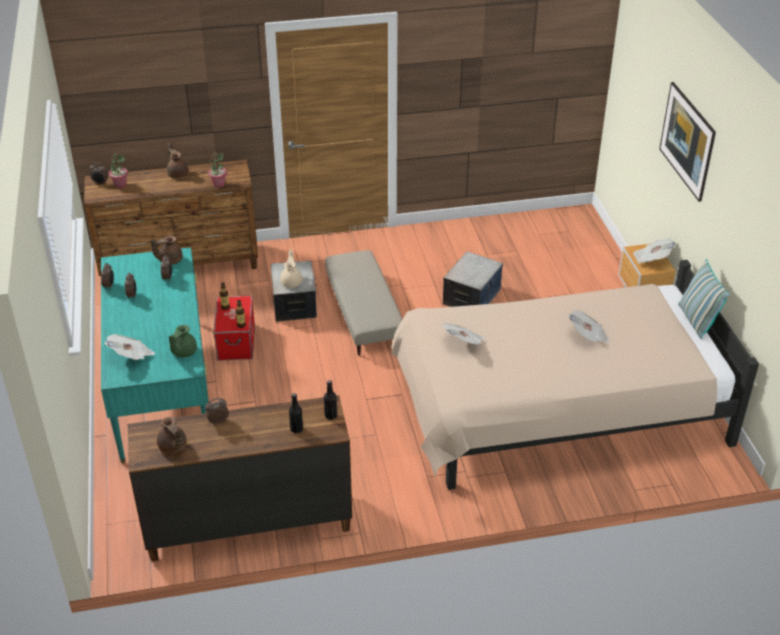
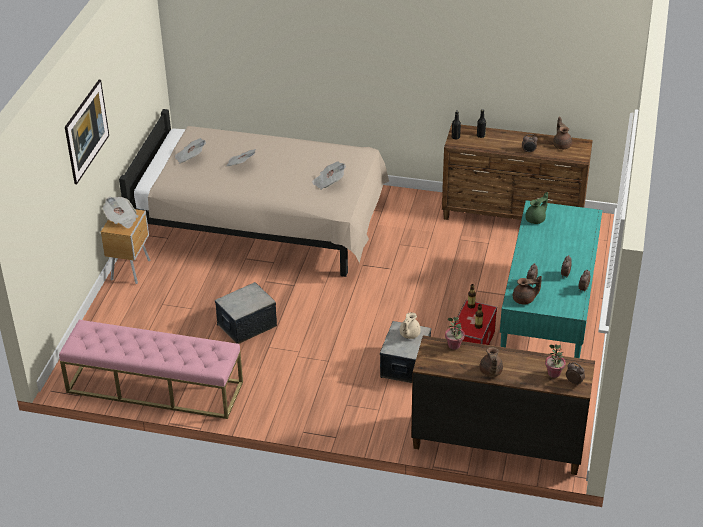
camera: 155 degrees left, 0 degrees up
(131, 356) = (575, 226): newspaper -> newspaper (190, 158)
(363, 313) = (349, 338): beige ottoman -> none
(503, 228) = (154, 387): none -> pink bench
(696, 321) = (155, 158): pillow -> none

